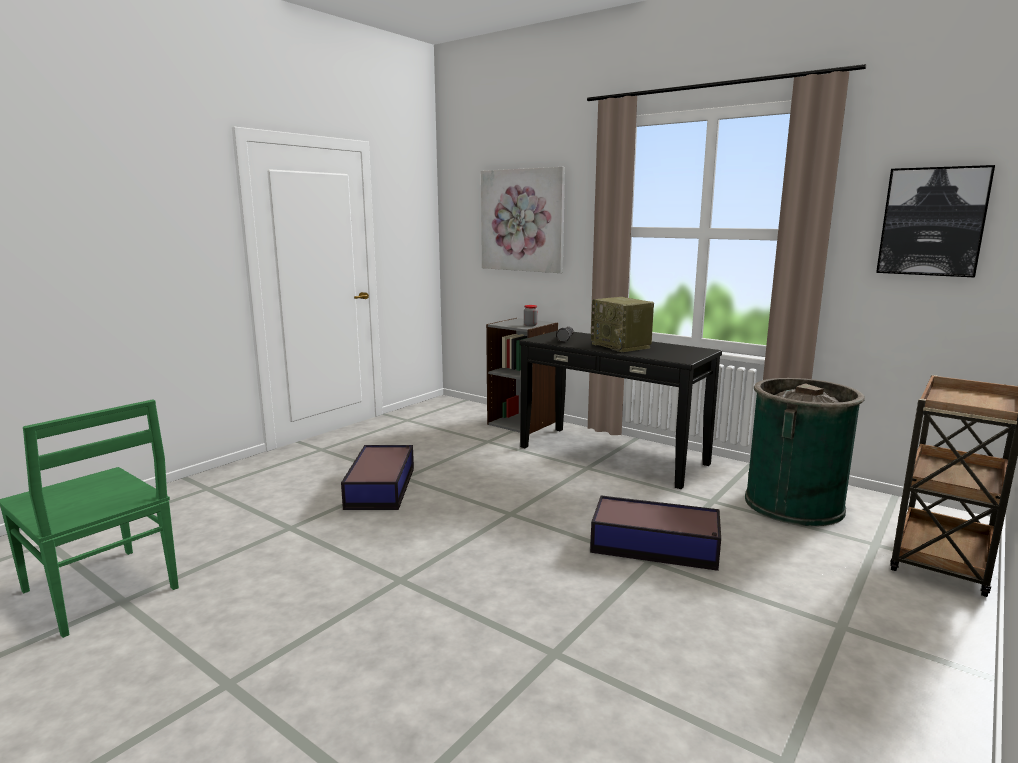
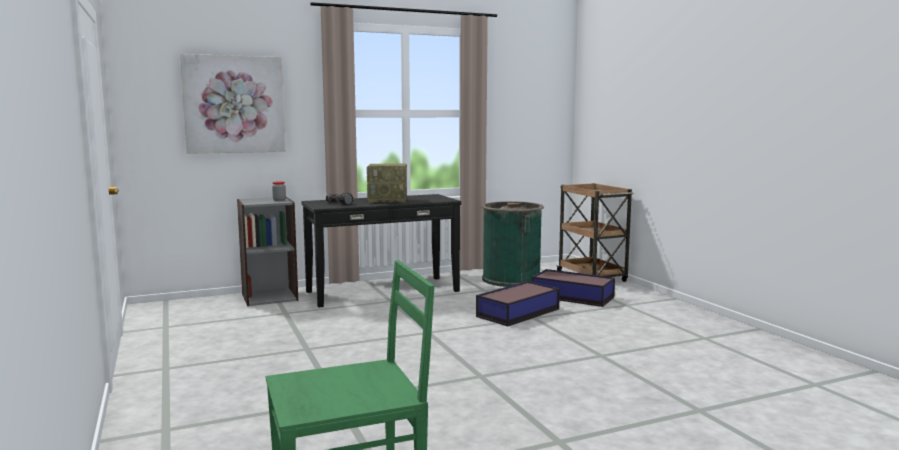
camera: 60 degrees left, 5 degrees down
(381, 487) = (312, 359): storage box -> storage box (571, 296)
(932, 222) = (527, 104): picture -> none

